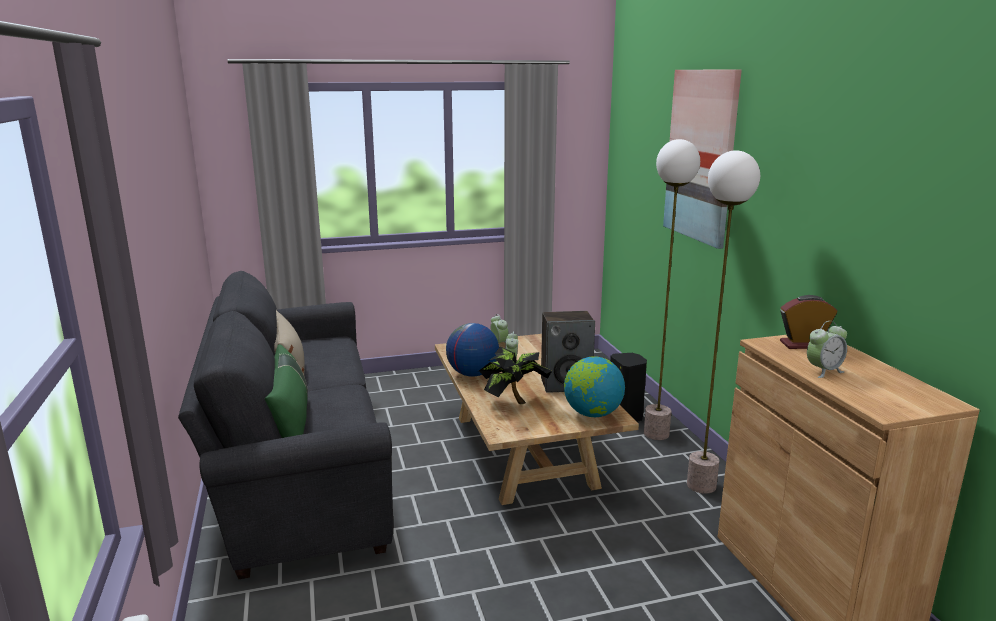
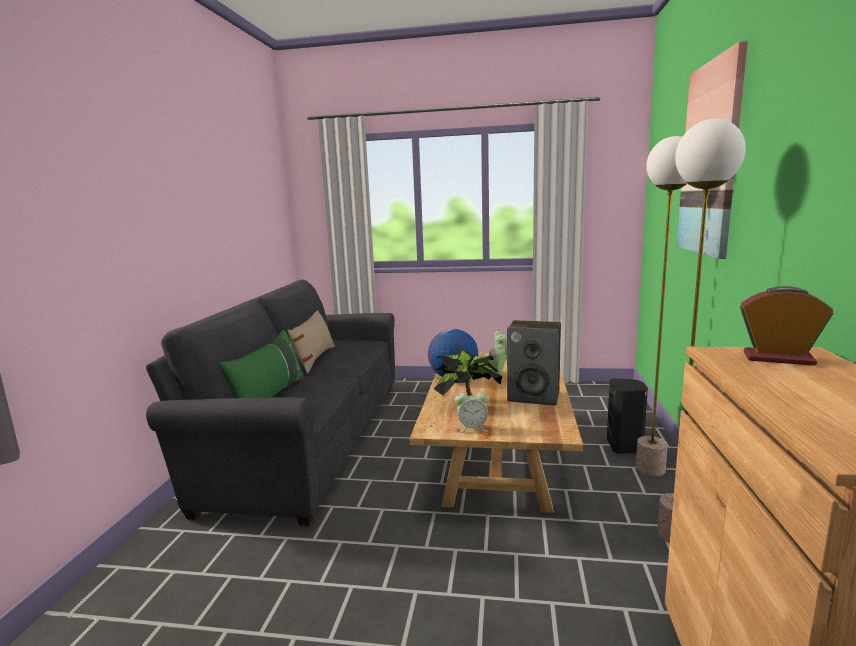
camera: 25 degrees right, 5 degrees down
(592, 414) = (538, 427): globe -> none
(823, 371) = (782, 389): alarm clock -> alarm clock (472, 428)

